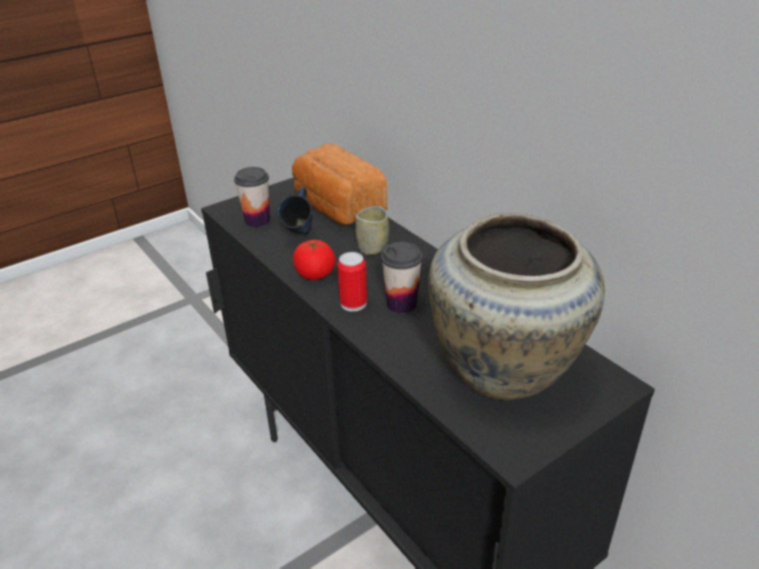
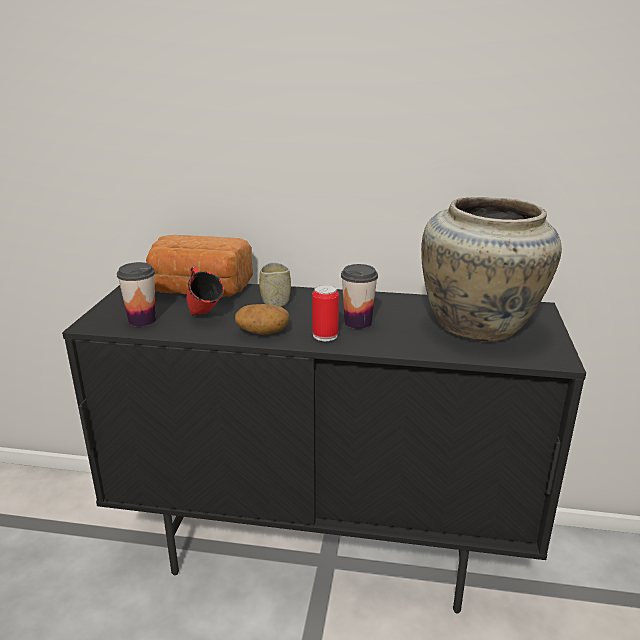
camera: 45 degrees left, 10 degrees down
(300, 237) = (204, 316): blue mug -> red mug
(315, 274) = (262, 332): tomato -> potato

